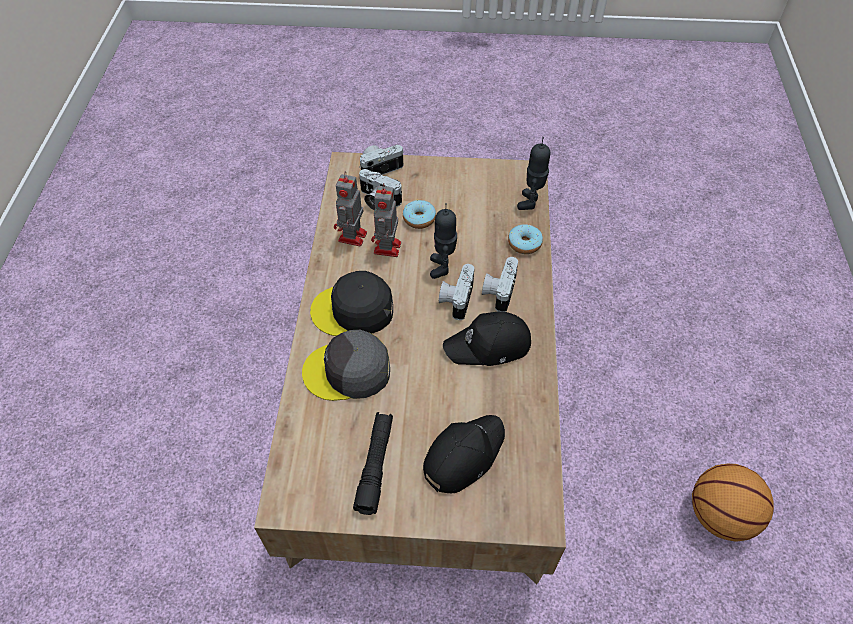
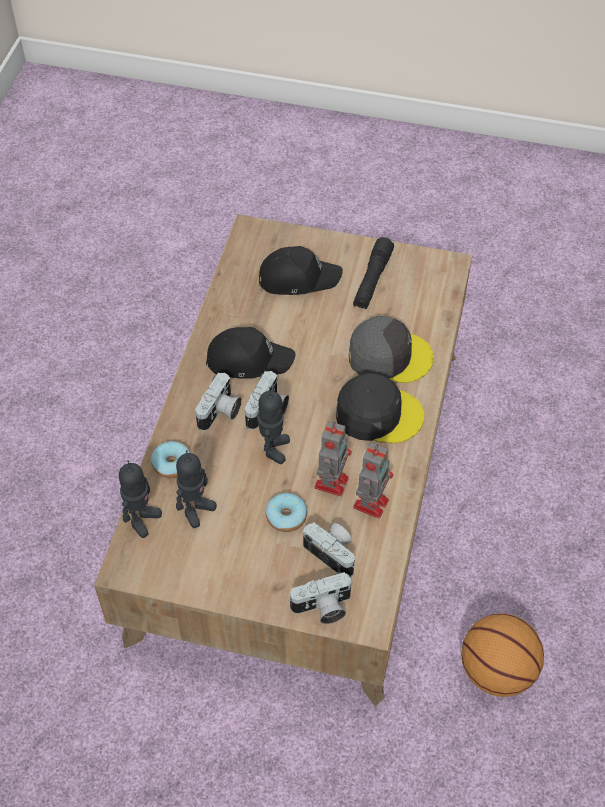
camera: 170 degrees left, 0 degrees up
(462, 455) = (298, 278): black cap -> black cap turned 150 degrees counterclockwise
(491, 214) = (196, 510): none -> toy robot
(719, 515) = (65, 335): basketball -> basketball (497, 670)

